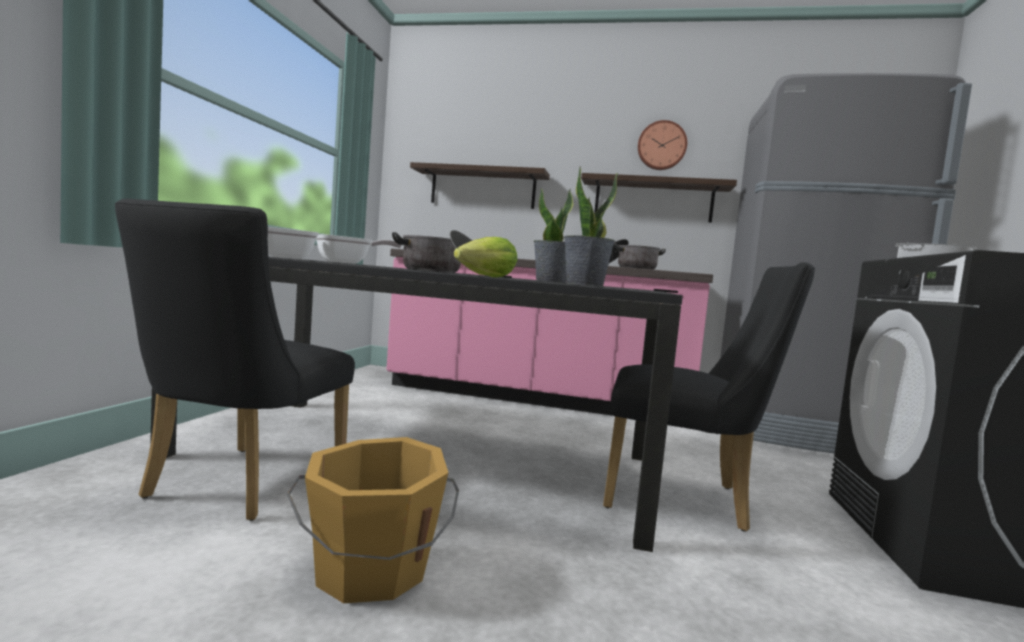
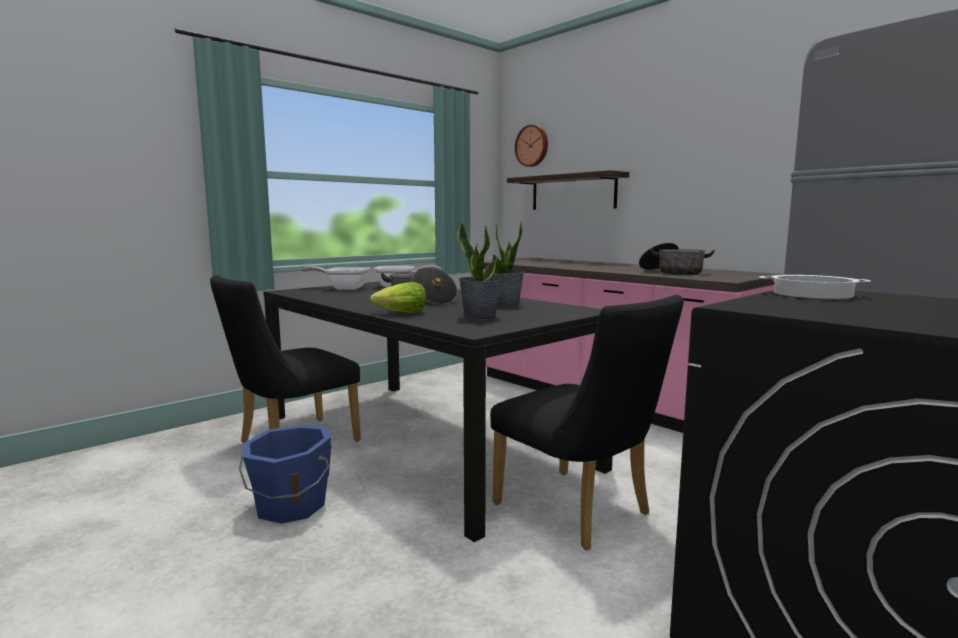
camera: 35 degrees right, 5 degrees up
(371, 572) = (290, 506): orange bucket -> blue bucket
(653, 200) = (734, 189): shelf -> none
(662, 146) = (742, 125): wall clock -> wall clock (532, 146)

